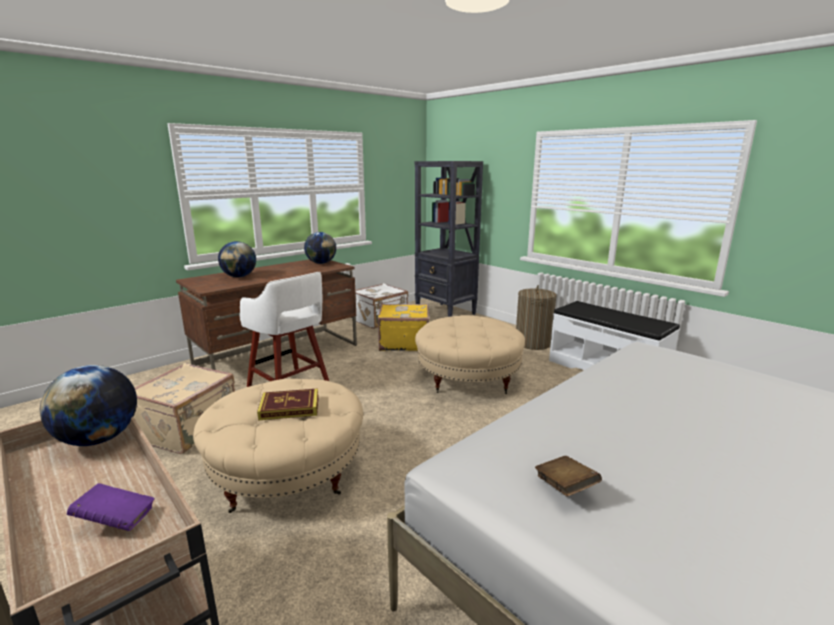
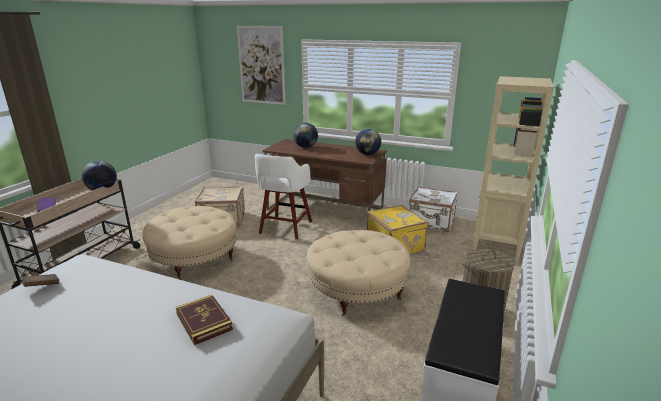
camera: 65 degrees right, 5 degrees up
(89, 166) = (261, 65): none -> picture
(289, 407) = (187, 222): book -> book (204, 322)
(445, 313) = (496, 246): black bookcase -> beige bookcase

